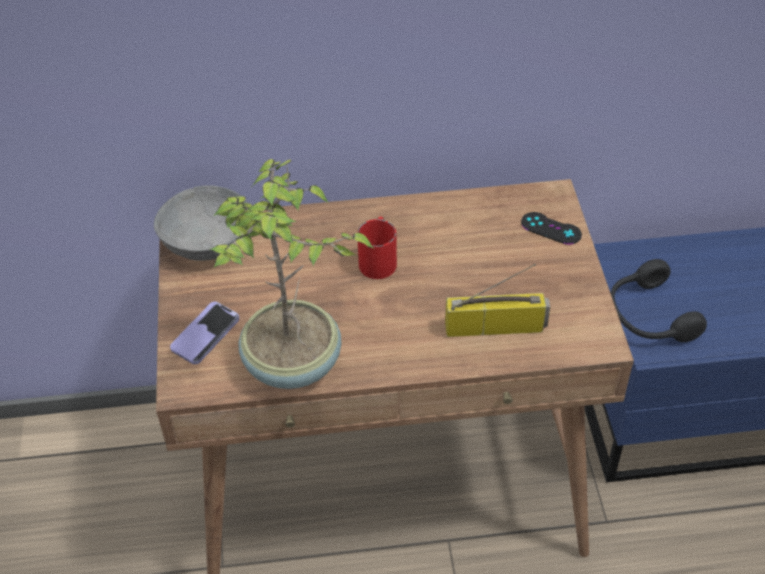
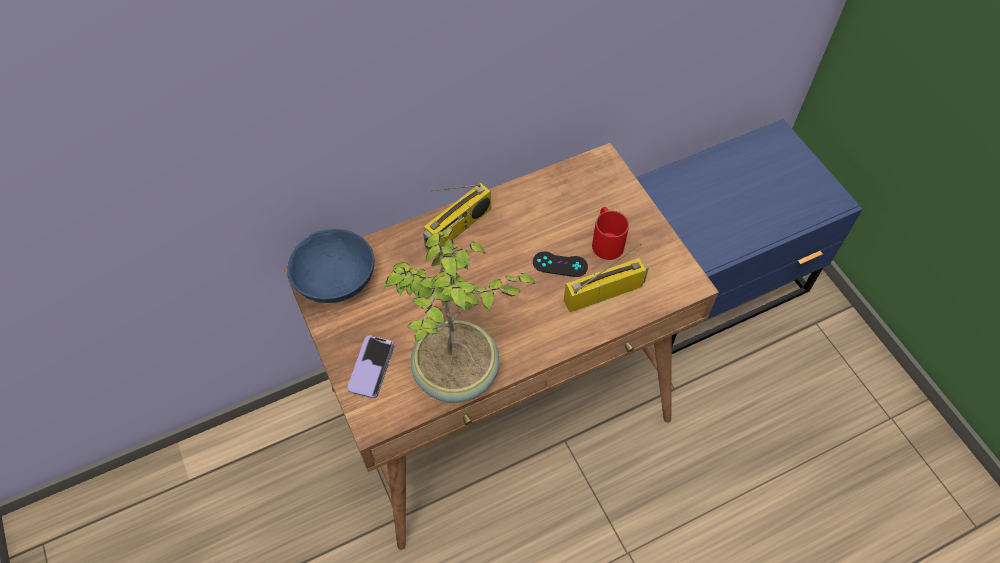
camera: 20 degrees left, 10 degrees up
(208, 243) = (336, 280): grey bowl -> blue bowl
(360, 224) = (458, 228): none -> radio
(378, 259) = (486, 256): red mug -> red mug (606, 240)
(551, 228) = (612, 192): black game controller -> black game controller (560, 264)
(648, 316) = (686, 234): black headphones -> none

